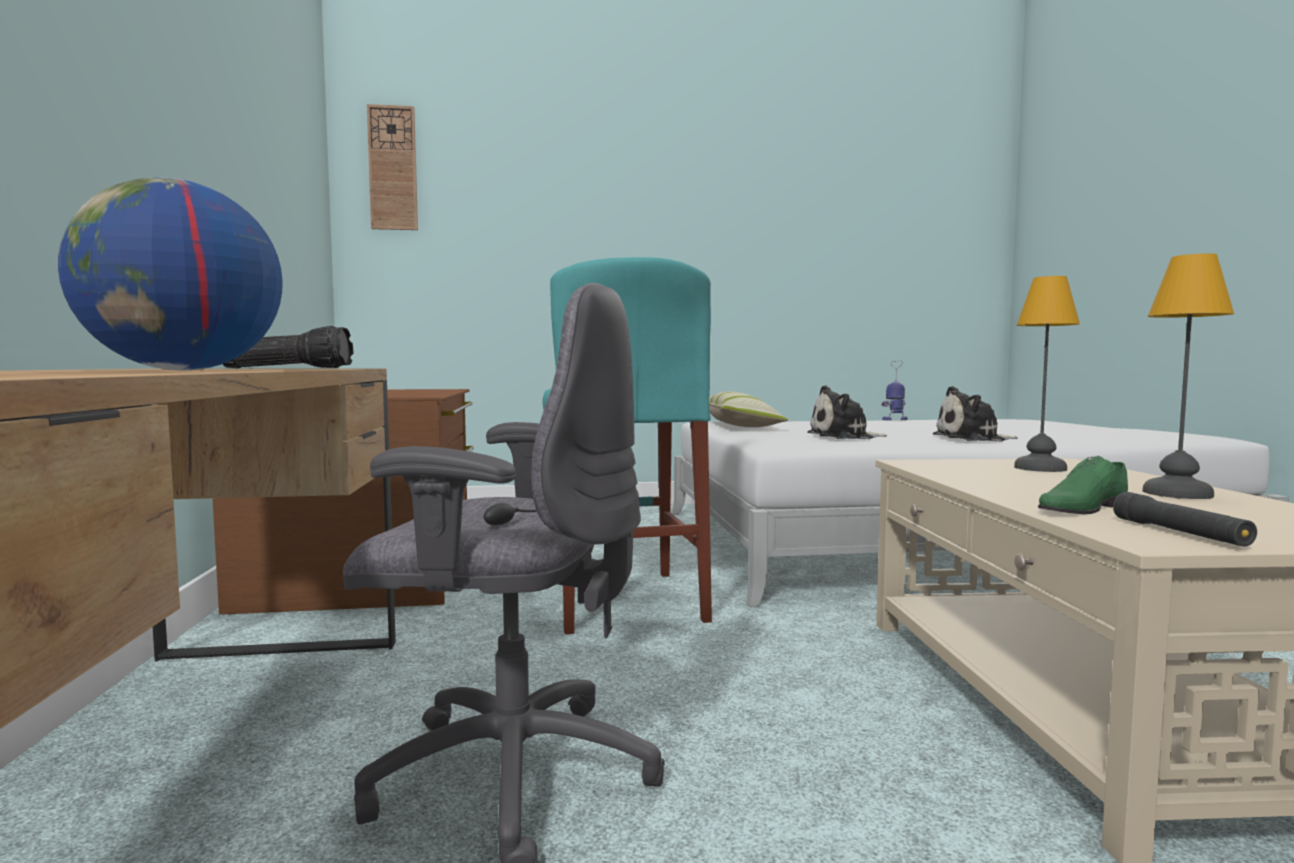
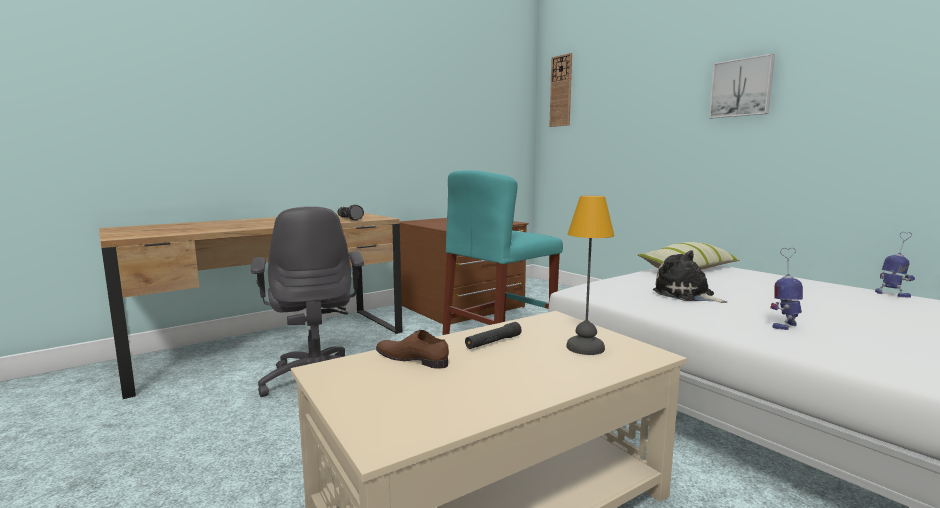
camera: 60 degrees right, 5 degrees up
(183, 370) = (266, 225): globe -> none
(693, 210) = (741, 88): none -> picture
(973, 439) = (785, 325): plush toy -> toy robot
(1081, 507) = (412, 358): green shoe -> brown shoe
(1179, 494) = (506, 384): table lamp -> none
(1179, 533) = (349, 376): black flashlight -> black flashlight (493, 342)

